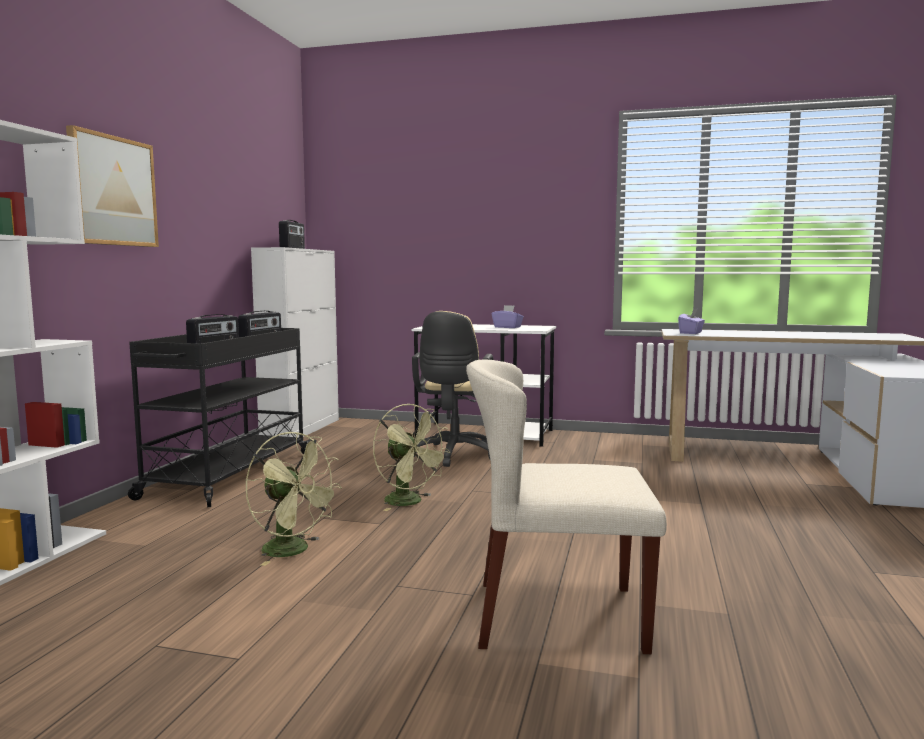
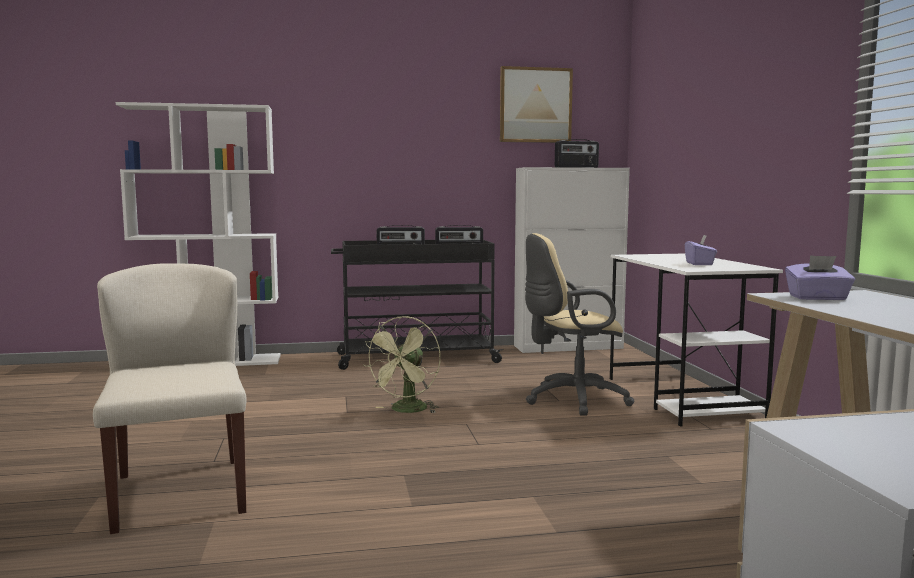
camera: 65 degrees right, 0 degrees up
(112, 191) = (350, 133): picture -> picture (535, 105)
(294, 551) = (273, 403): green fan -> none

